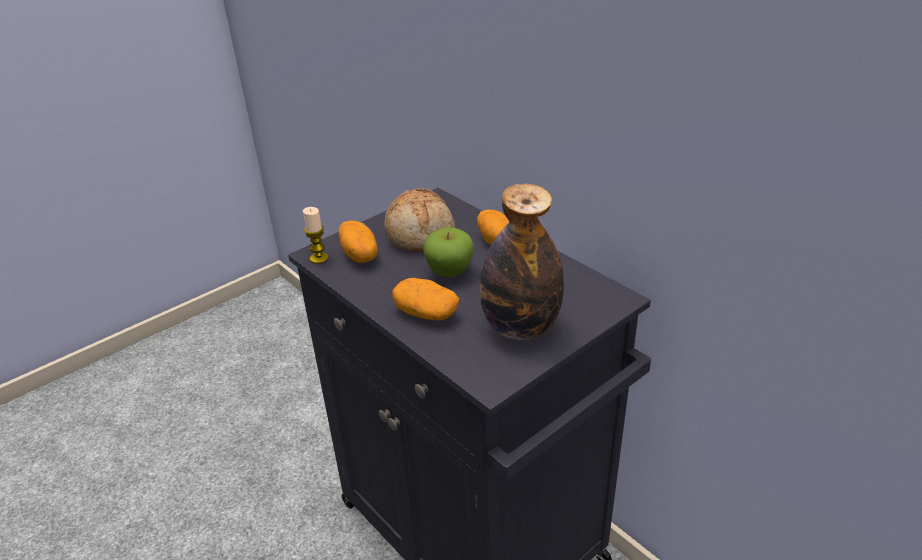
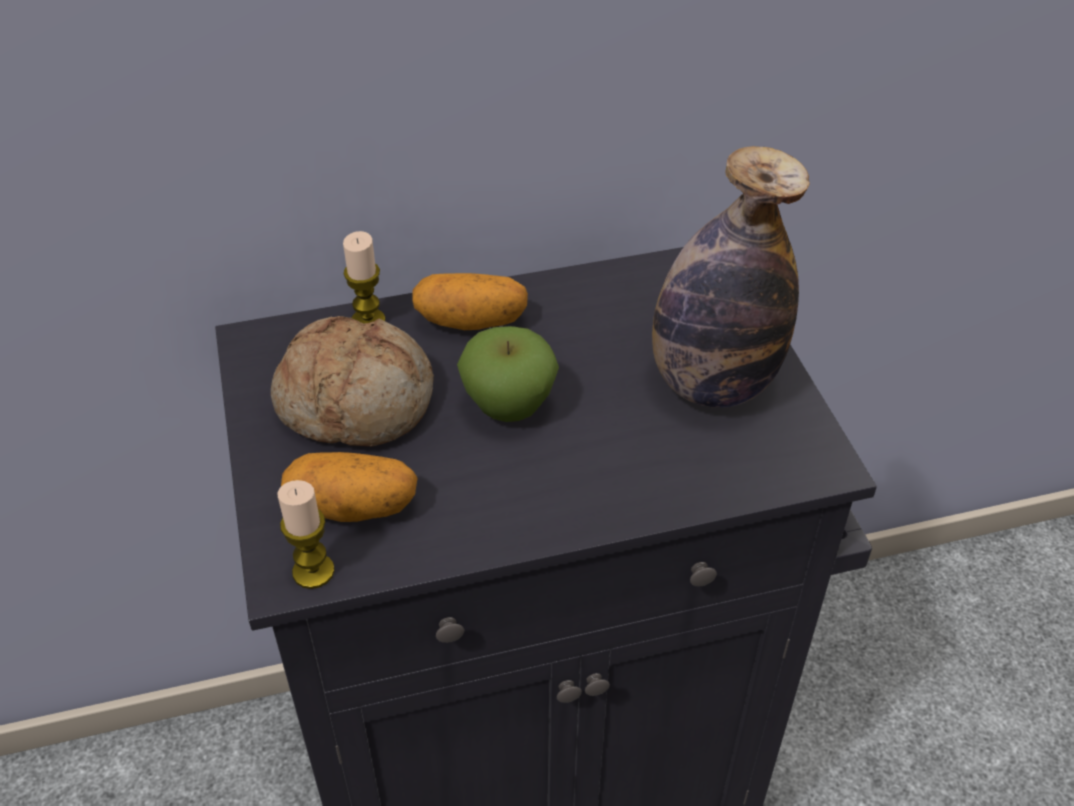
camera: 65 degrees left, 10 degrees up
(426, 314) = (606, 476): potato -> none
(473, 218) = (368, 321): none -> candle

